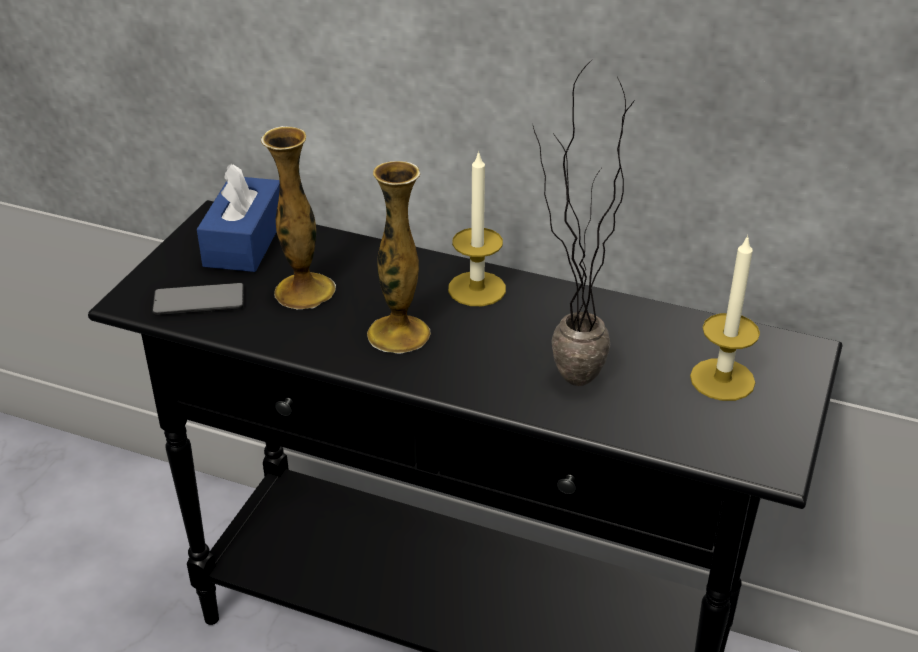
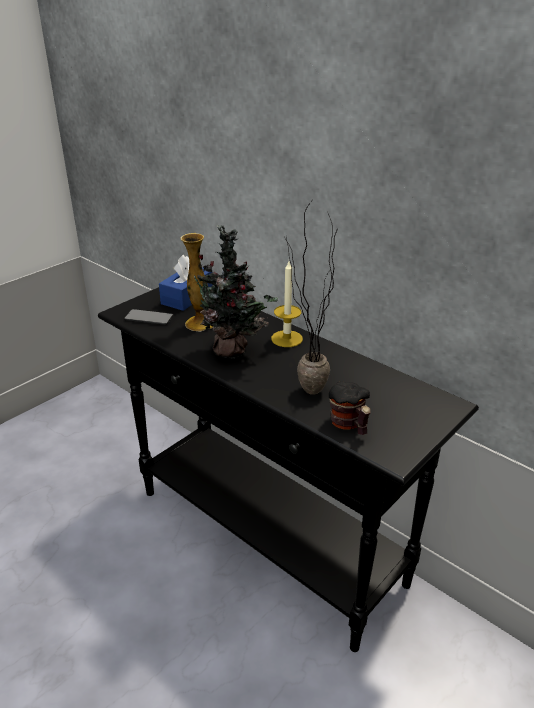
camera: 20 degrees right, 5 degrees down
(399, 334) = (233, 351): vase -> potted plant
(672, 428) = (348, 425): none -> mug
(722, 379) = (393, 408): candle -> none

